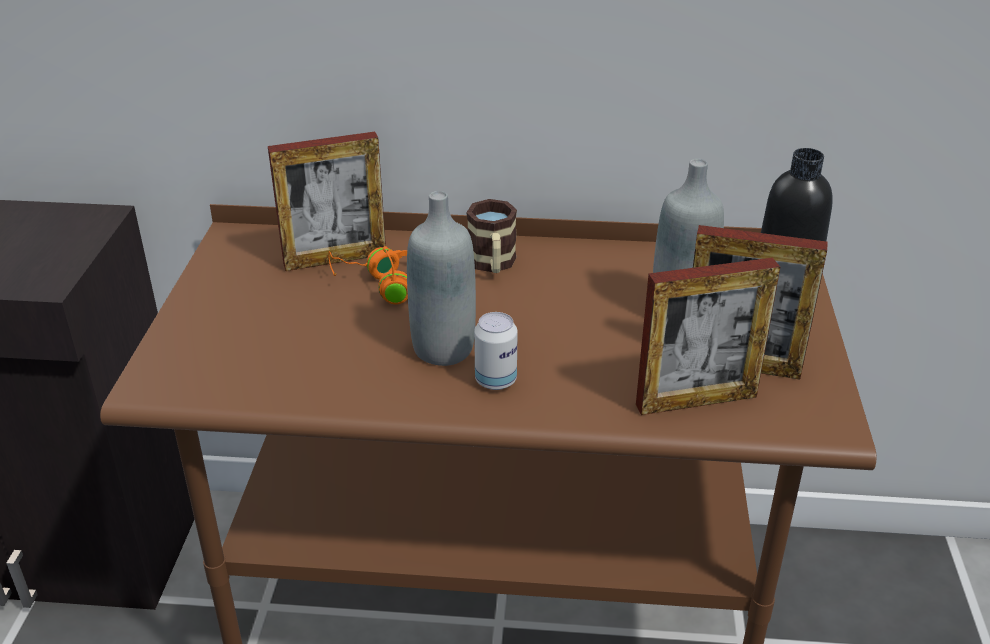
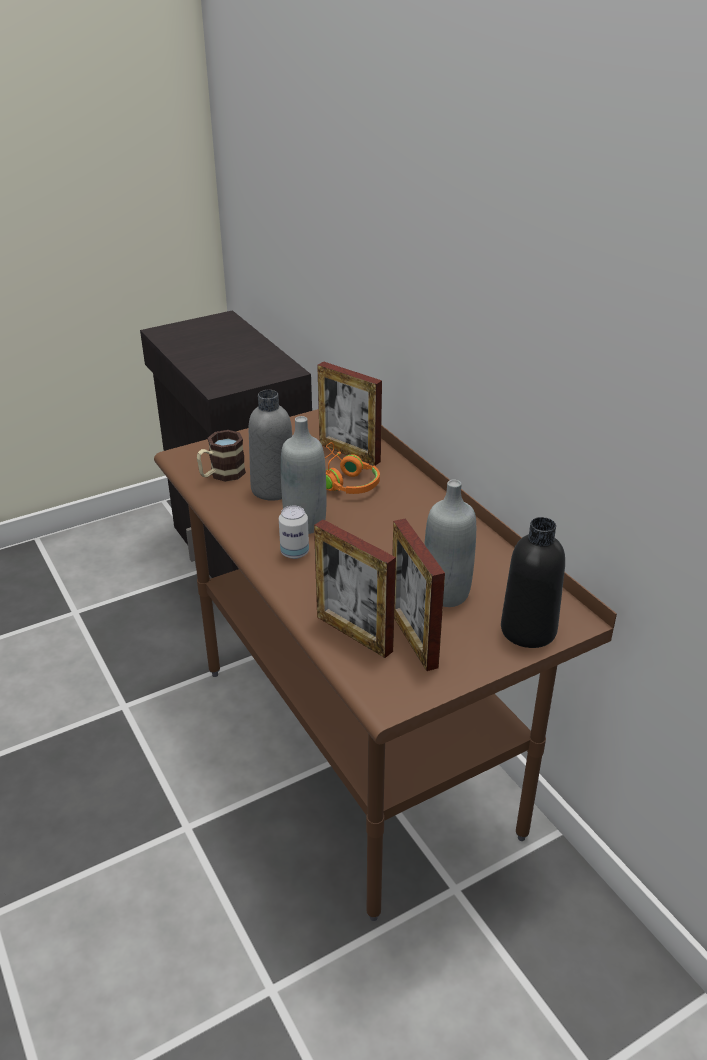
camera: 55 degrees right, 0 degrees up
(337, 342) = (273, 489): none -> grey bottle
(493, 265) = (410, 504): mug -> mug (221, 475)

